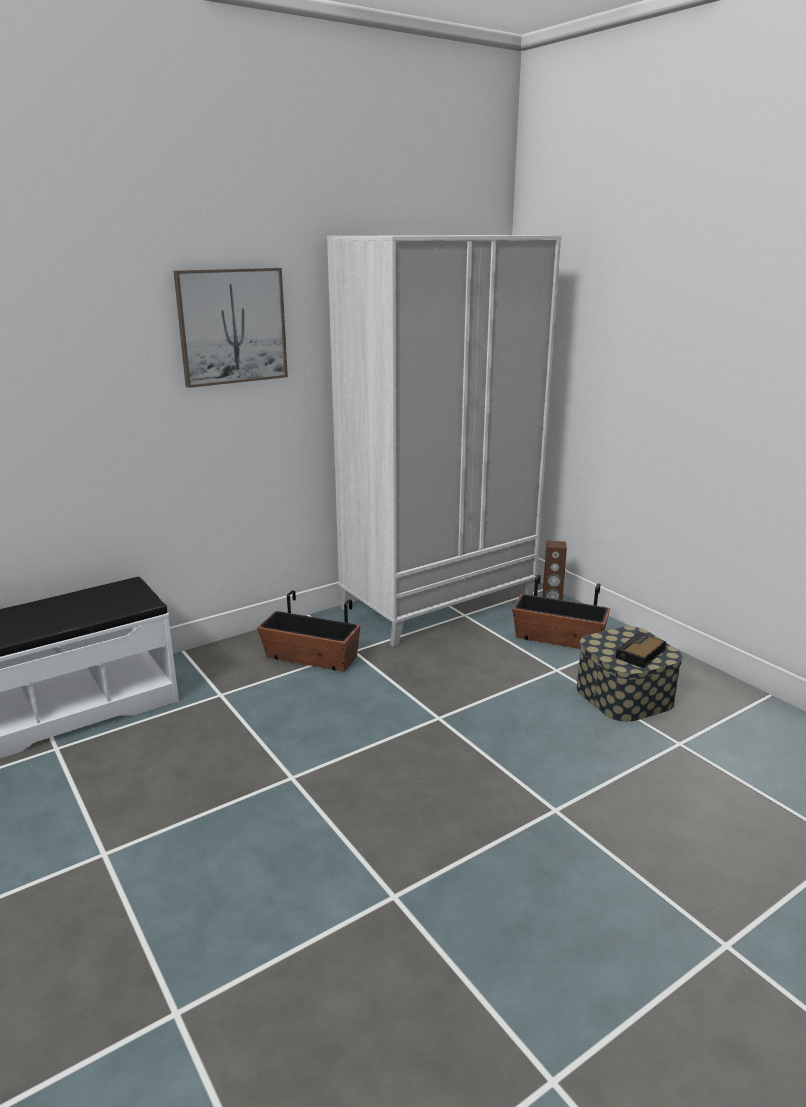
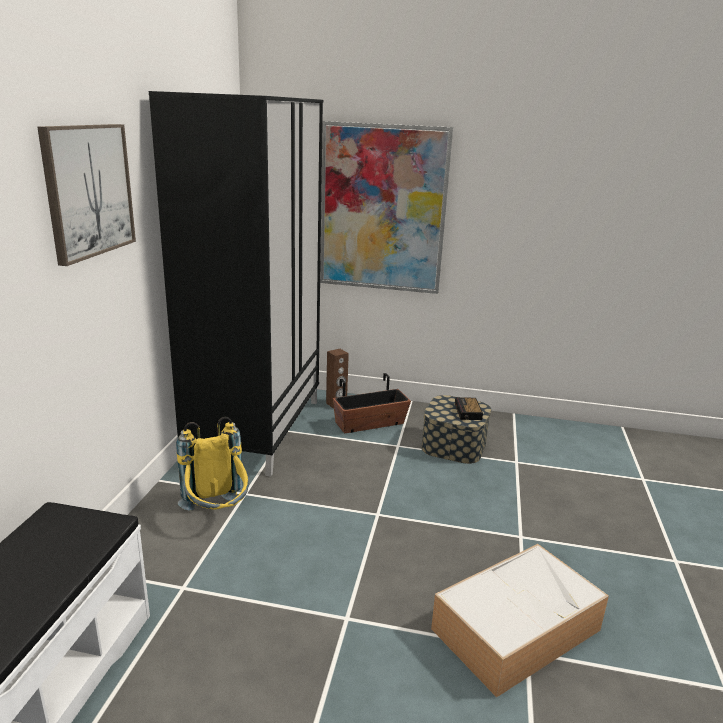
camera: 45 degrees left, 0 degrees up
(311, 657) = (217, 515): planter -> yellow backpack
(416, 874) = (517, 628): none -> storage box
(439, 603) = (256, 429): white wardrobe -> black wardrobe
(632, 374) = (382, 209): none -> picture

